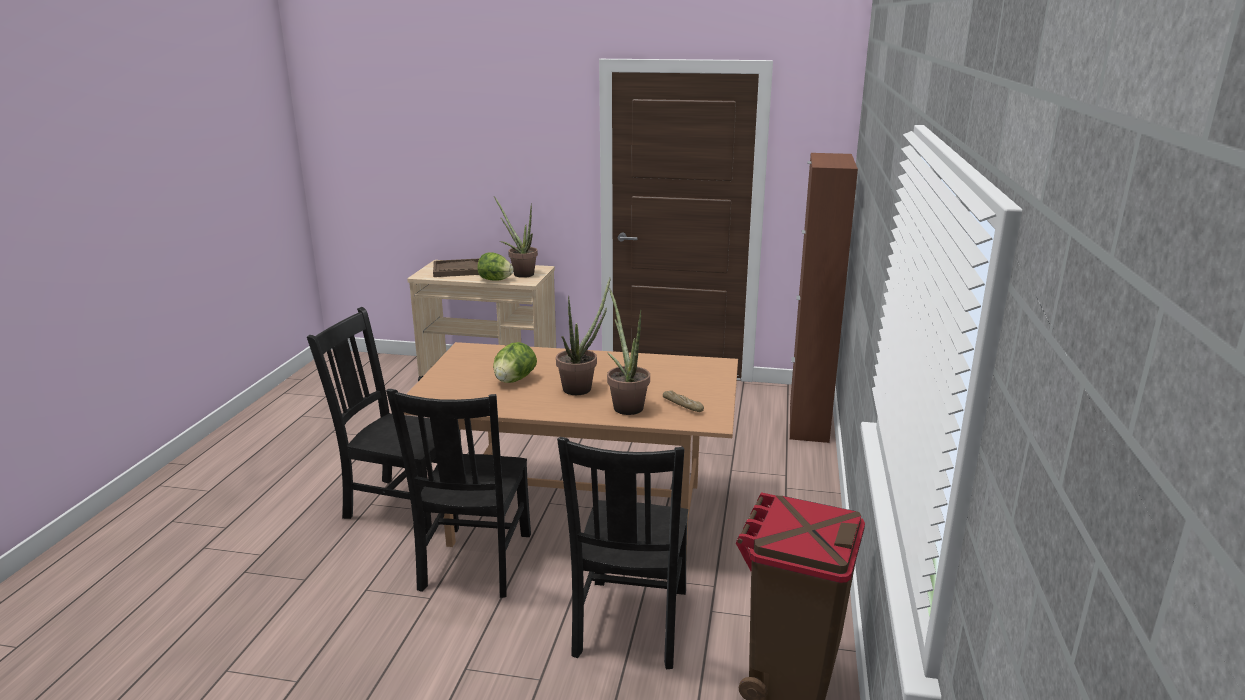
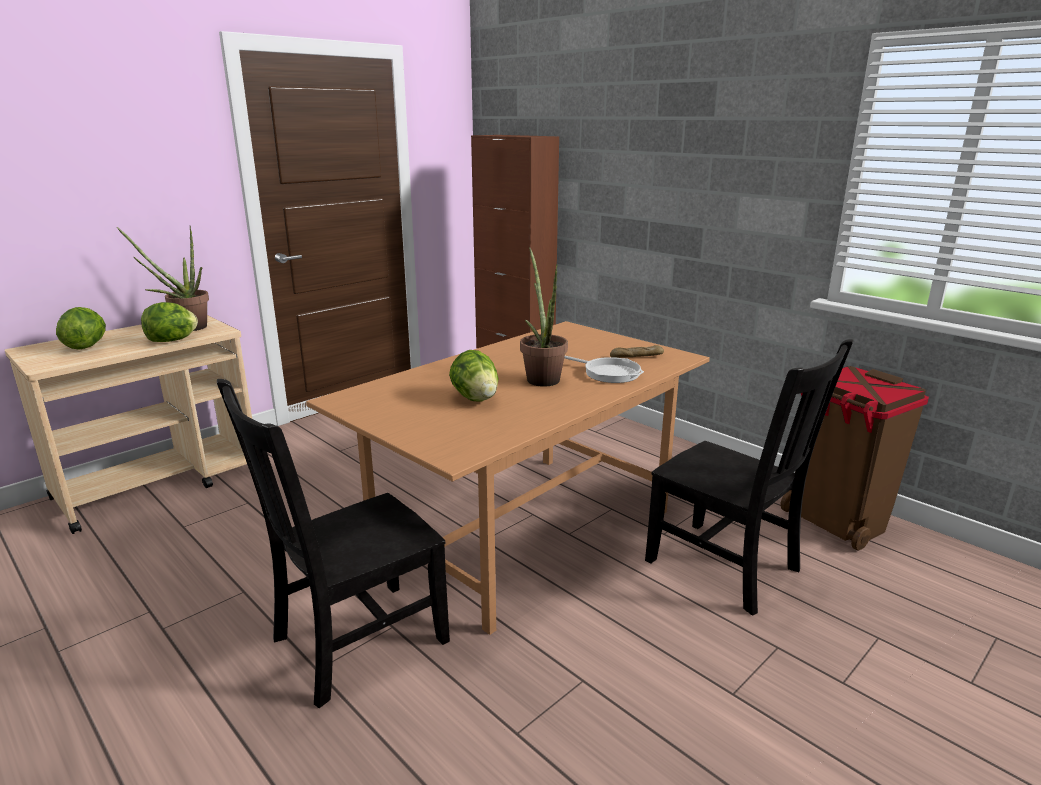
camera: 55 degrees left, 0 degrees up
(460, 270) = (86, 346): brown tray -> lettuce
(474, 563) = (546, 625): black chair -> none
(626, 405) = (608, 373): potted plant -> frying pan

